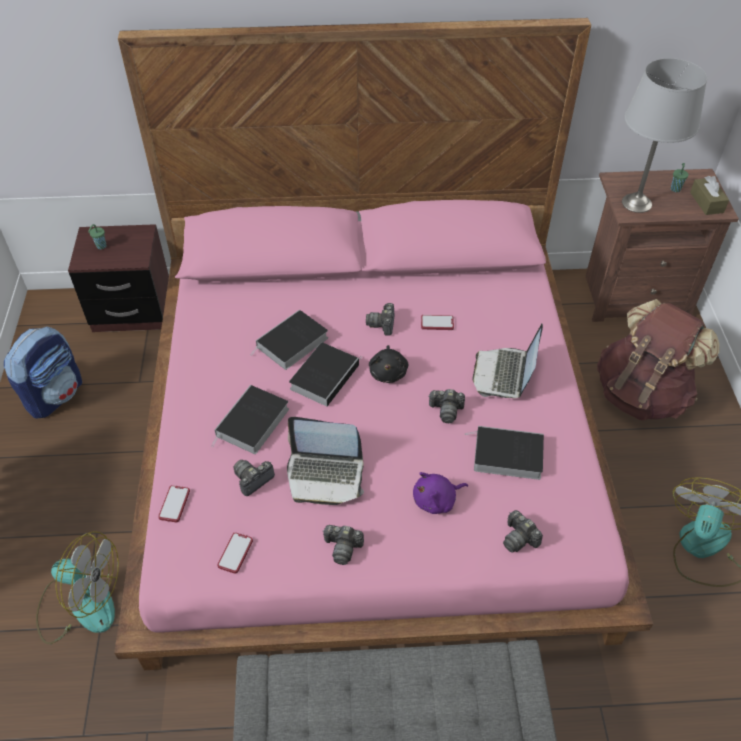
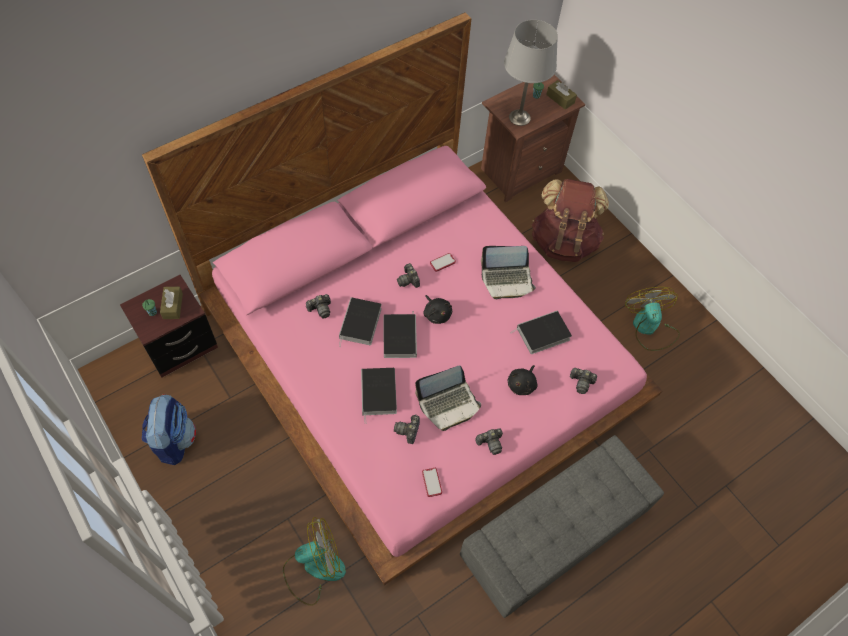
camera: 35 degrees left, 10 degrees up
(124, 248) = (173, 306): none -> brown tissue box
(174, 504) = (370, 473): phone -> none
(436, 500) = (522, 384): purple plush toy -> black plush toy
(446, 410) = (489, 322): camera -> camera (320, 309)
(504, 374) = (507, 280): laptop -> laptop turned 75 degrees counterclockwise

